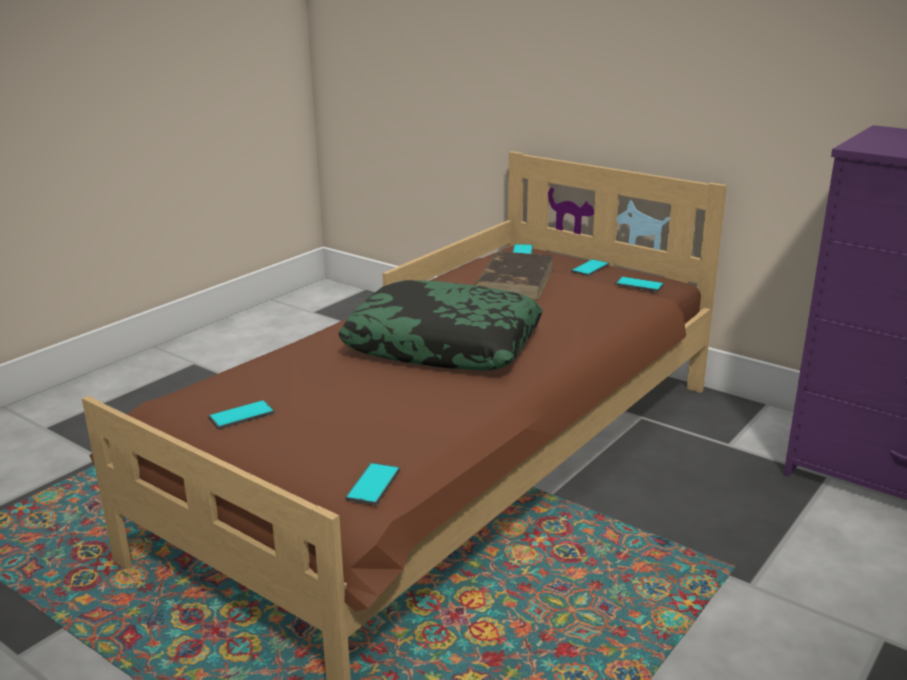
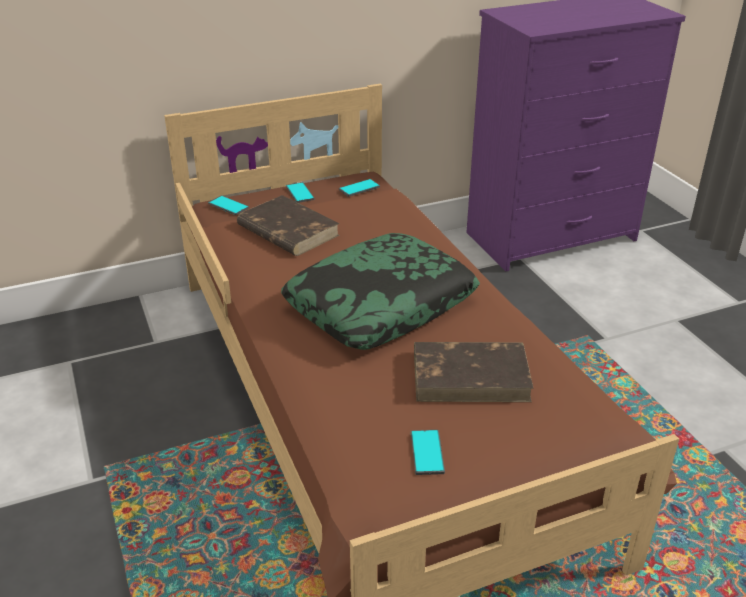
camera: 60 degrees left, 10 degrees up
(373, 409) = (471, 376): none -> brown book
(373, 484) = (595, 413): phone -> none

